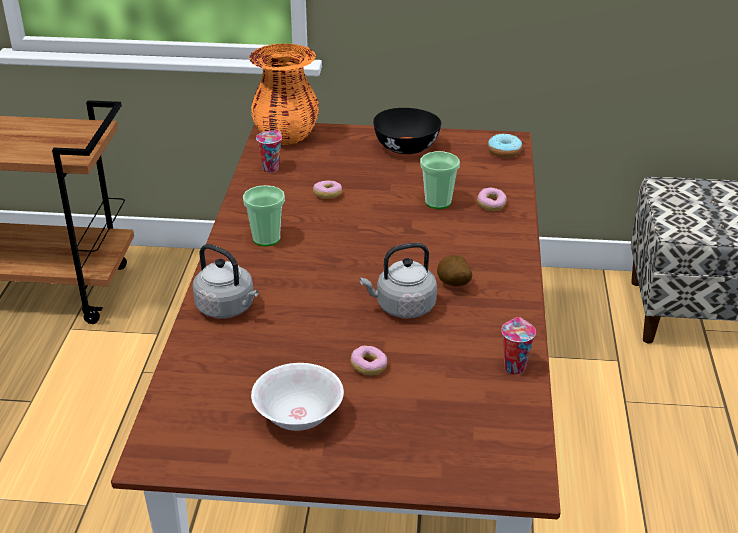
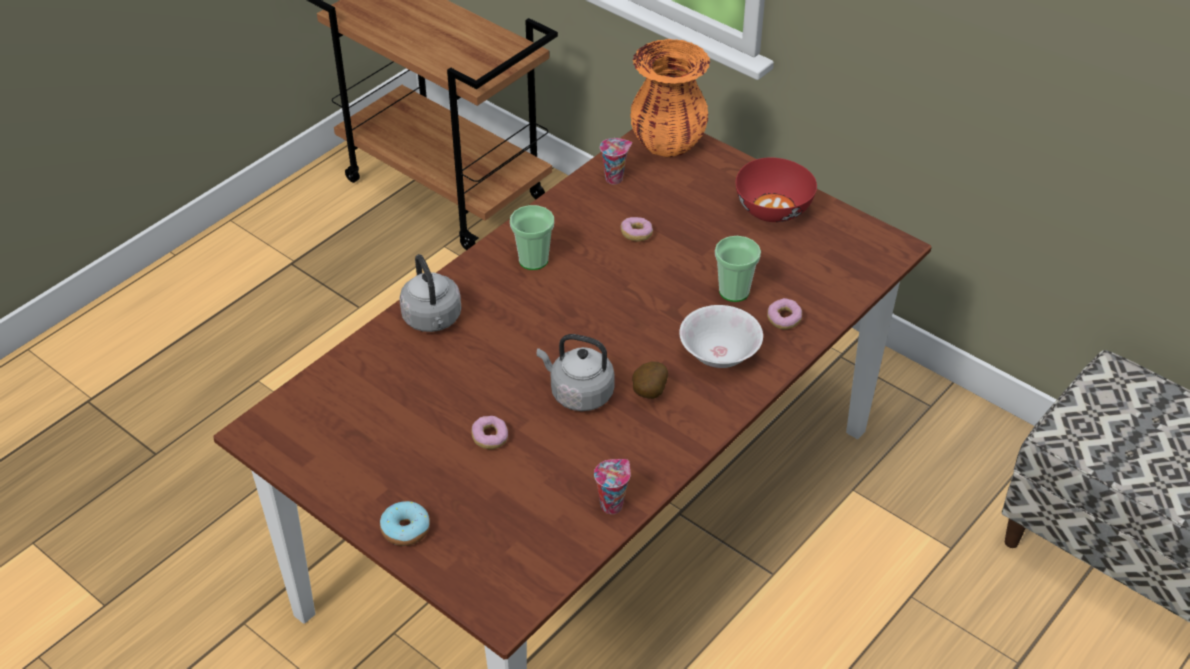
camera: 35 degrees right, 10 degrees up
(298, 417) = (389, 455): white bowl -> white bowl (718, 355)
(405, 147) = (772, 209): black bowl -> red bowl
(504, 151) = (871, 259): donut -> donut (405, 529)

